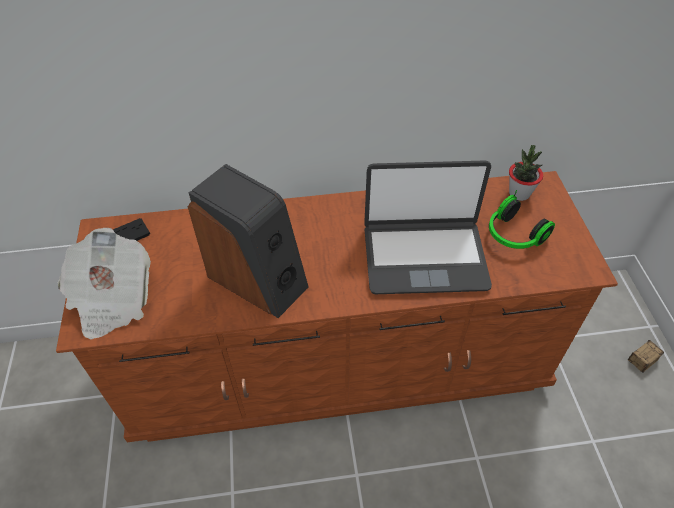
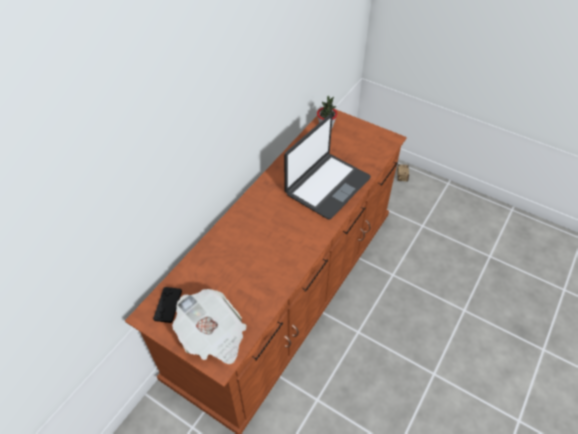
camera: 50 degrees left, 0 degrees up
(258, 279) = (271, 259): speaker -> none
(513, 236) = (348, 147): headphones -> none

